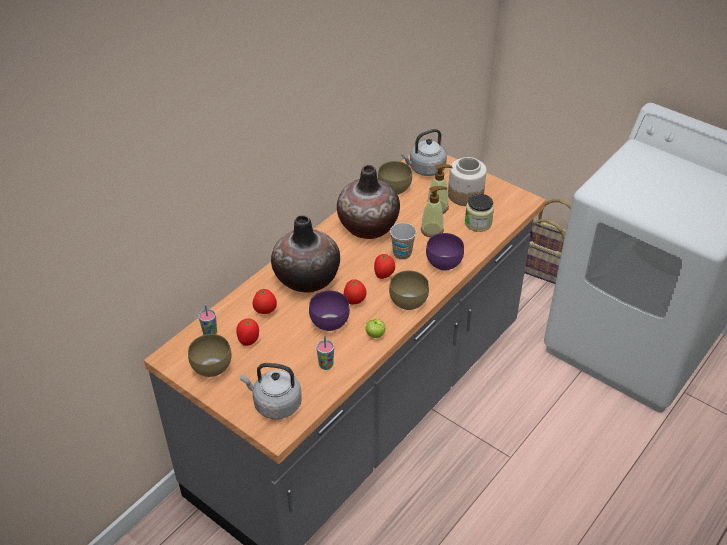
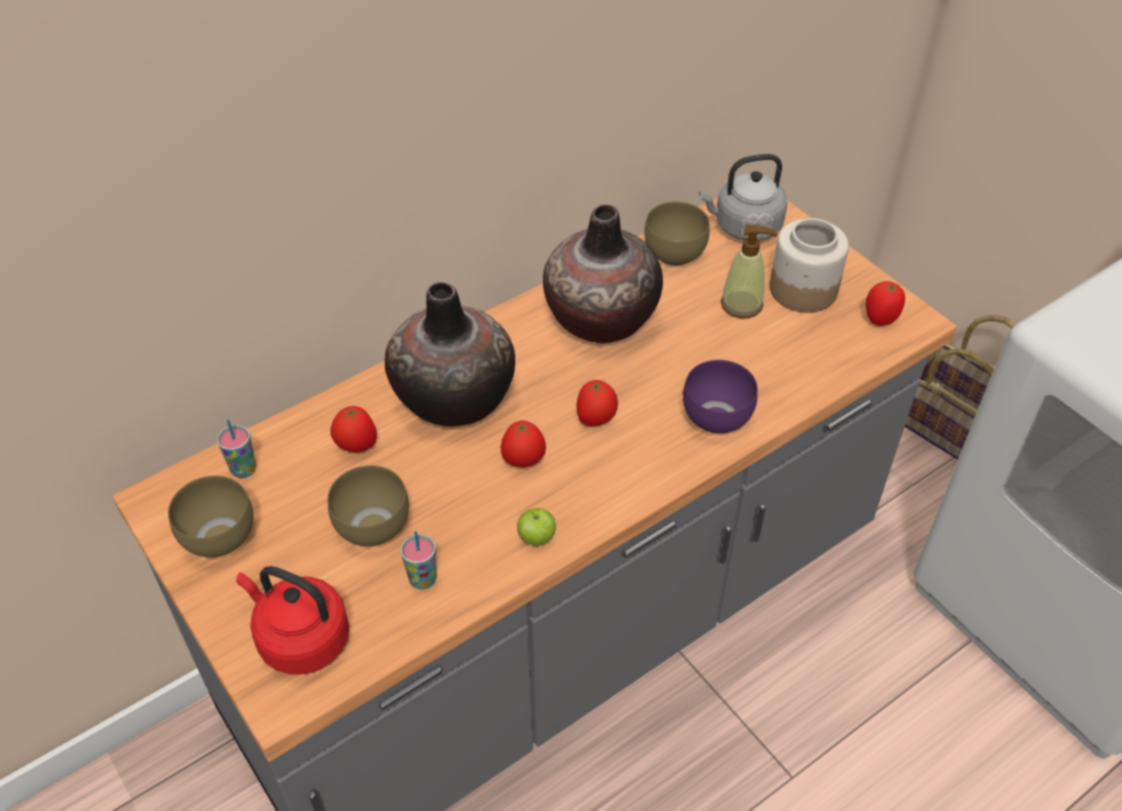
camera: 15 degrees right, 5 degrees up
(249, 340) = (305, 498): tomato -> tomato (880, 318)
(275, 404) = (300, 639): grey kettle -> red kettle
(330, 324) = (462, 497): purple bowl -> none
(402, 253) = (645, 383): cup -> none
(410, 302) = (625, 484): brown bowl -> brown bowl (376, 527)
(432, 230) = (717, 347): soap dispenser -> none
(478, 223) = (809, 350): jar -> none

